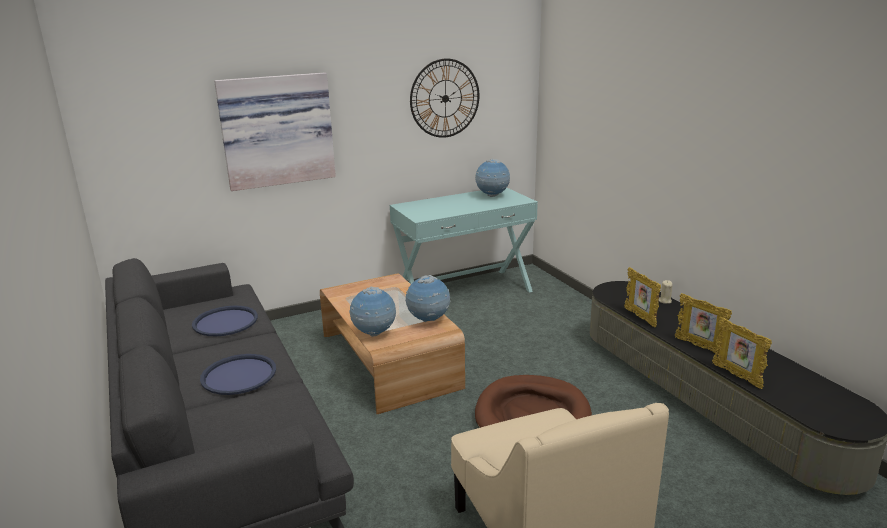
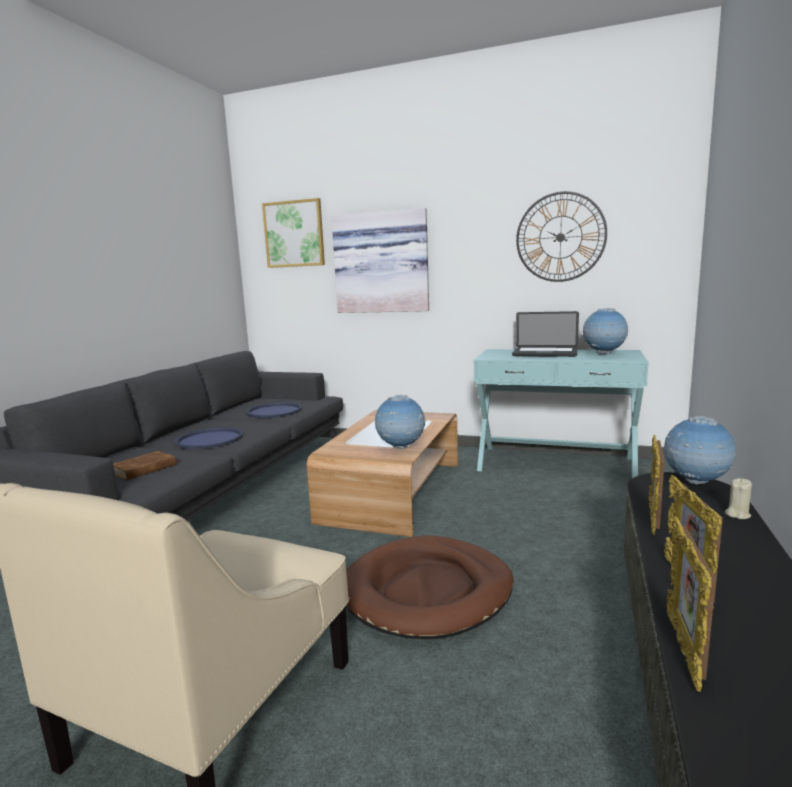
camera: 45 degrees right, 10 degrees down
(156, 101) = (294, 234): none -> picture
(262, 427) = (144, 469): none -> brown book
(374, 334) = (341, 444): globe -> globe (696, 482)
(451, 203) = (545, 353): none -> laptop

